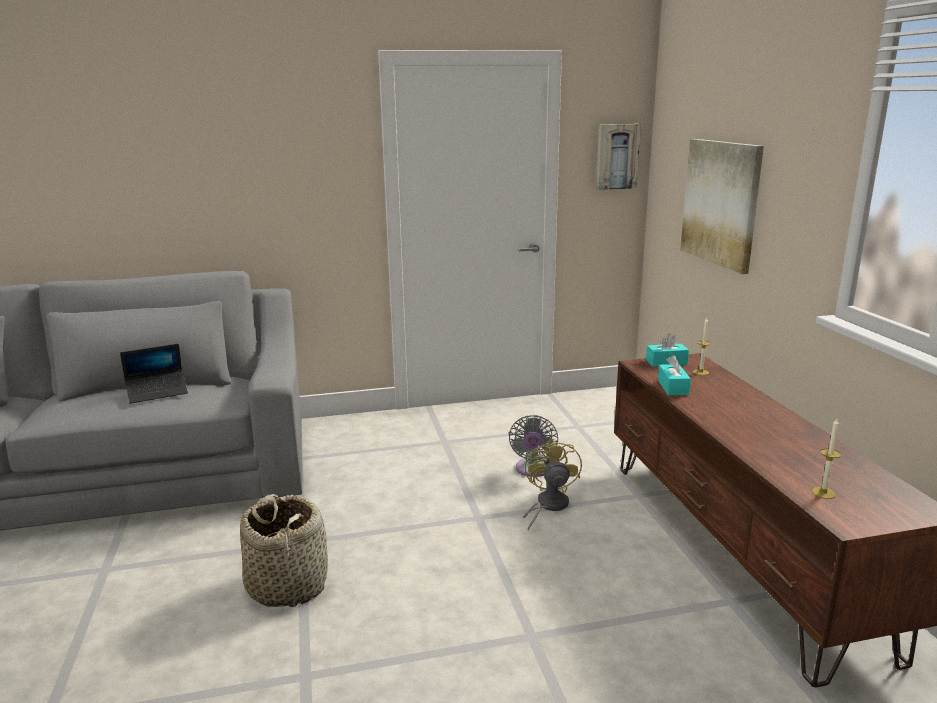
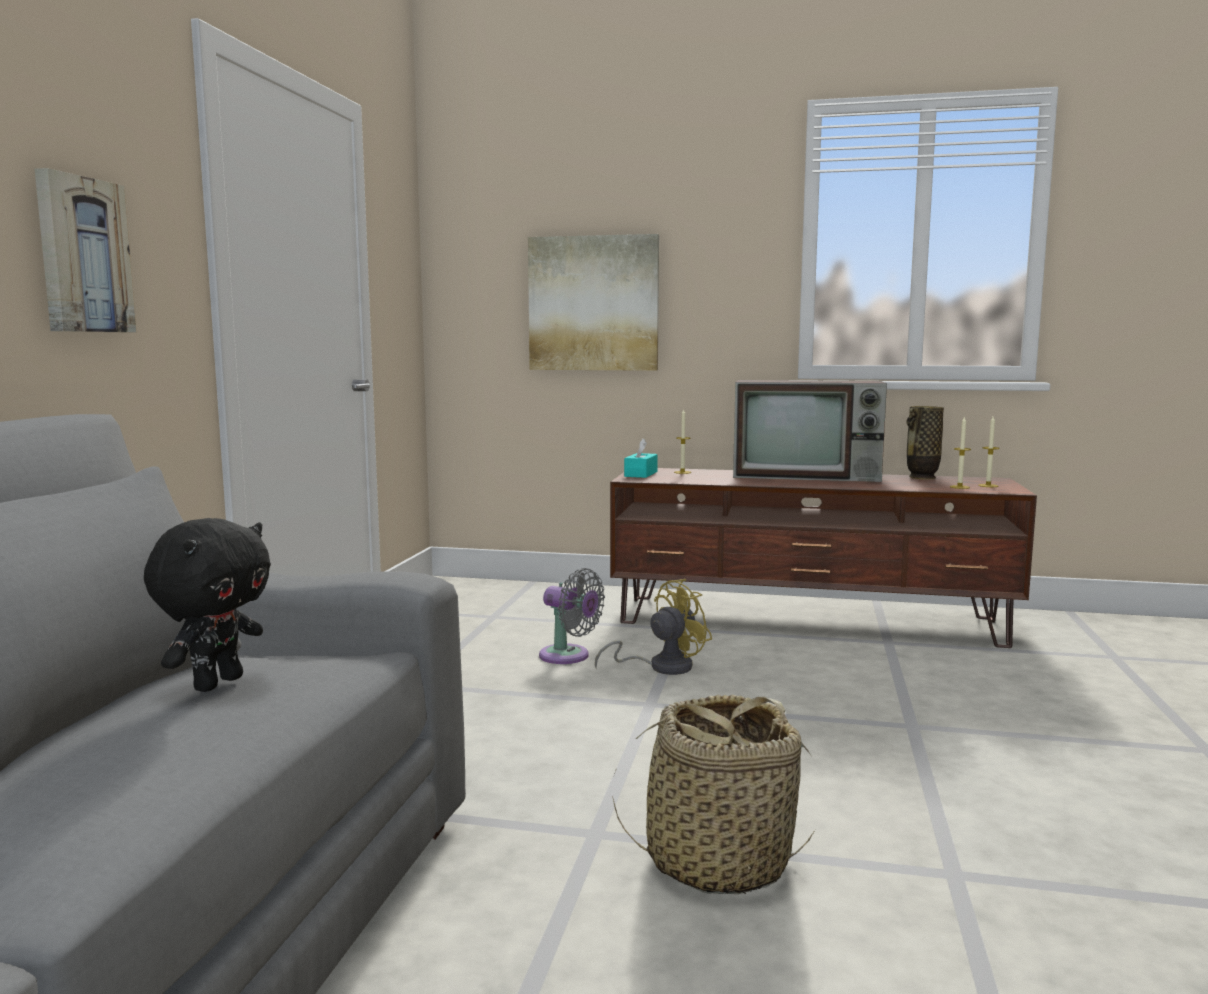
camera: 65 degrees left, 10 degrees down
(157, 392) = (217, 683): laptop -> black plush toy
(548, 506) = (661, 667): yellow fan -> yellow fan turned 120 degrees clockwise
(616, 156) = (404, 264): picture -> picture (82, 255)
(673, 387) = (710, 481): turquoise tissue box -> none
(768, 417) = (808, 476): none -> television
(857, 469) = (922, 478): none -> vase
(864, 508) = (988, 485): none -> candle

